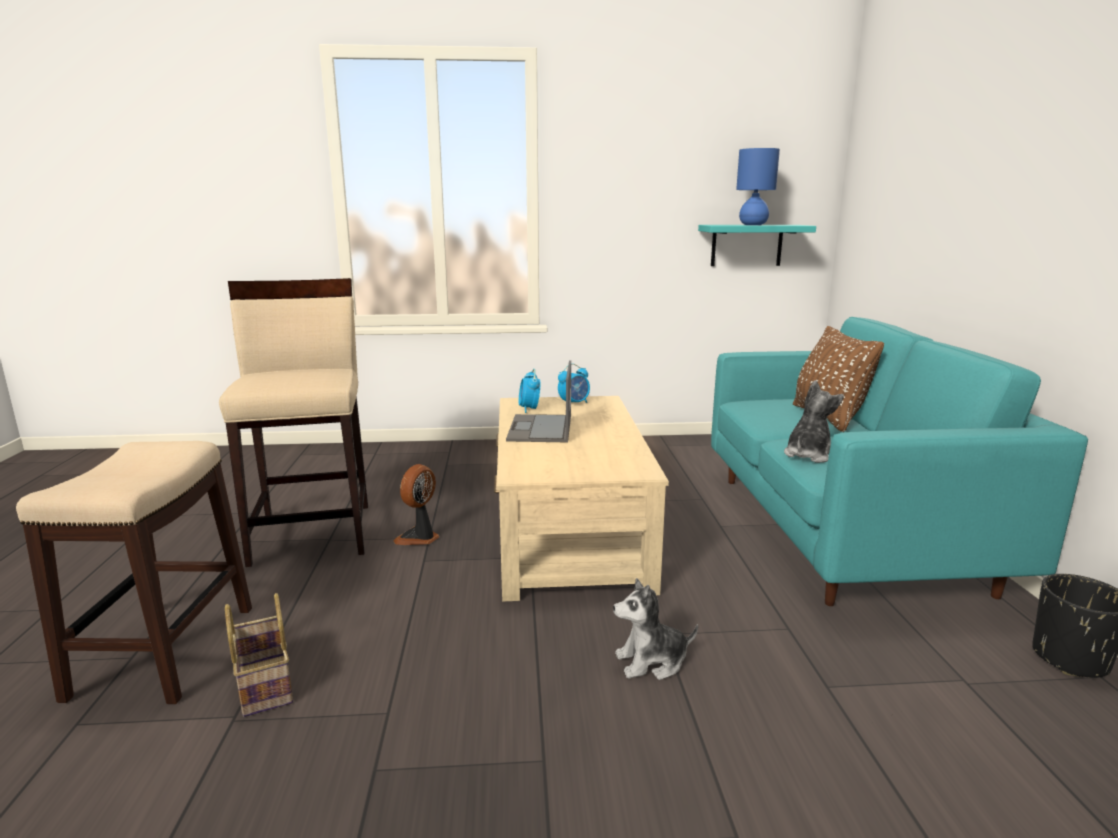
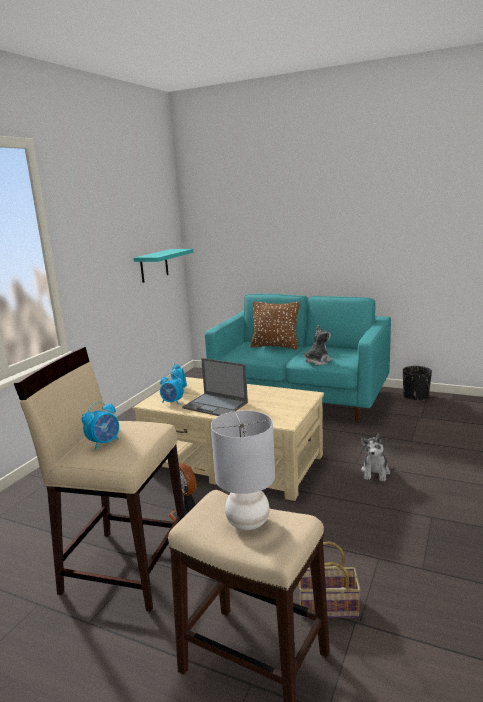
camera: 60 degrees left, 0 degrees up
(133, 467) = (247, 522): none -> grey table lamp
(280, 374) = (104, 443): none -> alarm clock
(752, 225) = (166, 253): blue table lamp -> none
(808, 455) = (317, 361): plush toy -> plush toy turned 75 degrees clockwise

